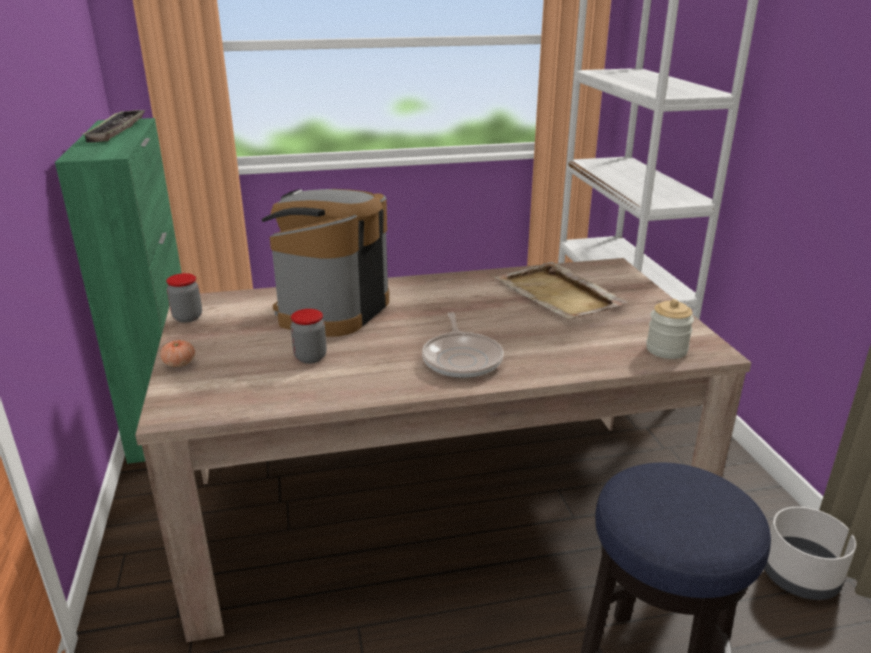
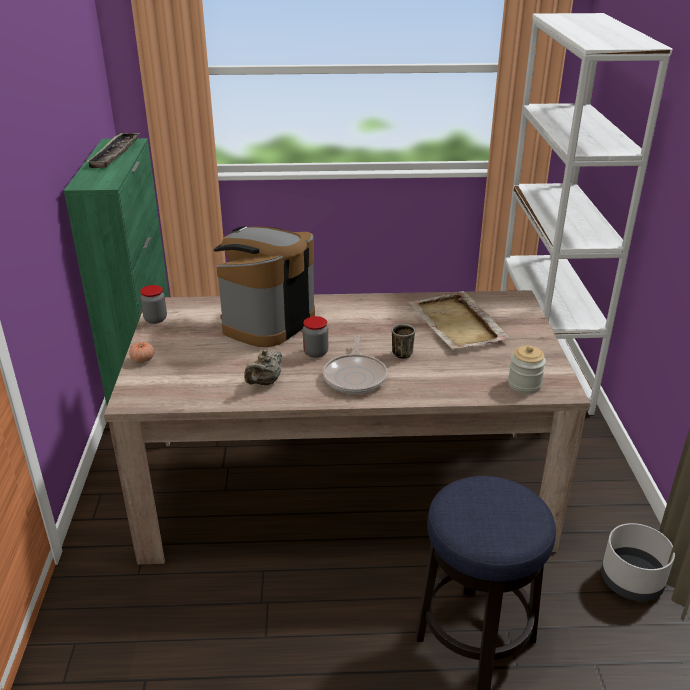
camera: 10 degrees right, 5 degrees up
(310, 357) = (240, 364): jar -> jar (316, 352)
(350, 375) = (265, 382): none -> beige teapot
(508, 328) = (402, 352): none -> mug

